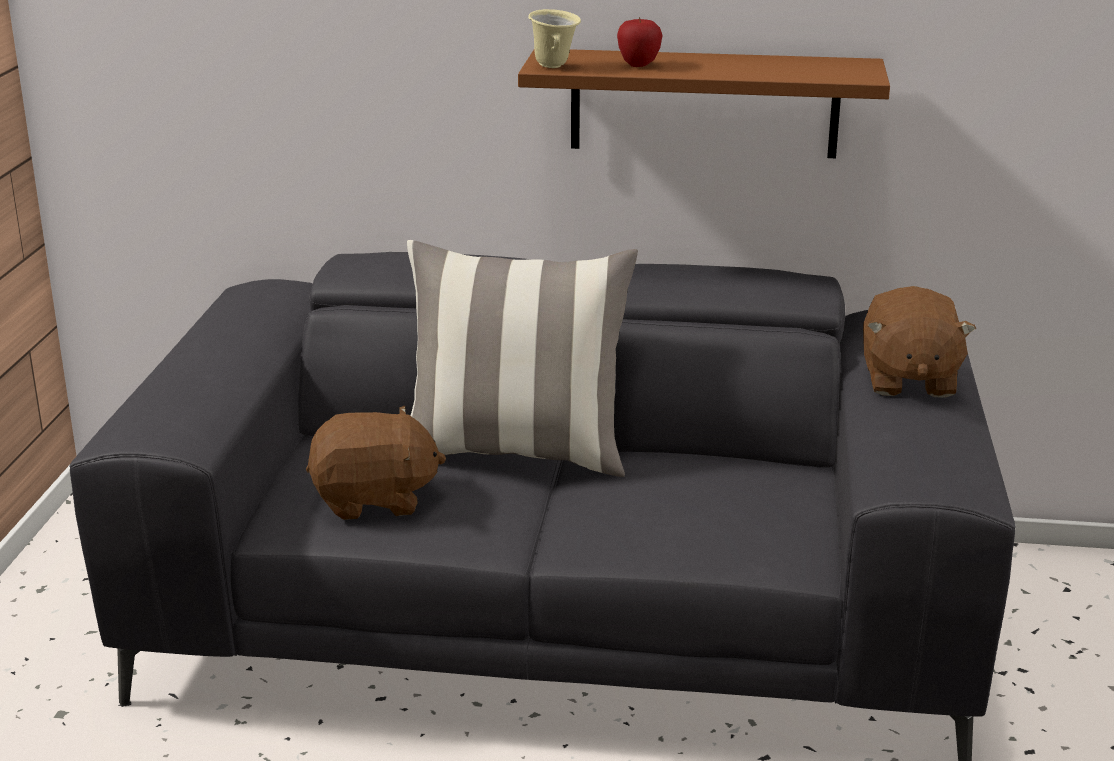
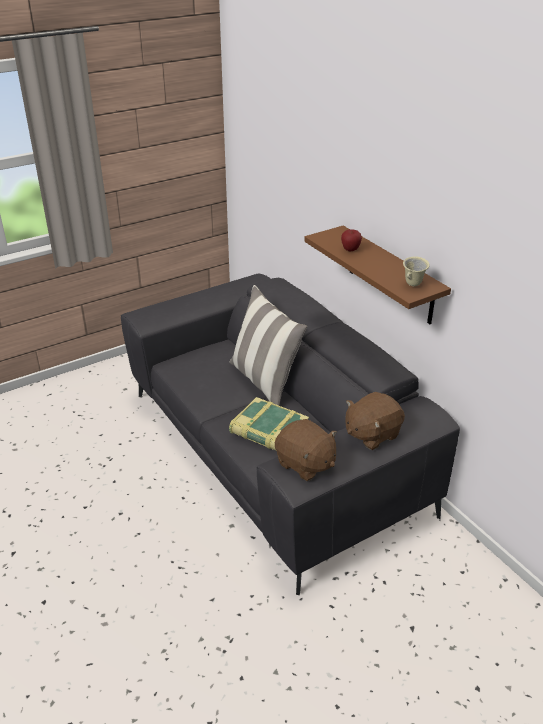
camera: 50 degrees right, 10 degrees up
(374, 500) = (201, 372): brown plush toy -> brown plush toy (305, 464)
(554, 67) = (322, 238): beige mug -> beige mug (413, 285)
(681, 507) = (268, 431): none -> book

